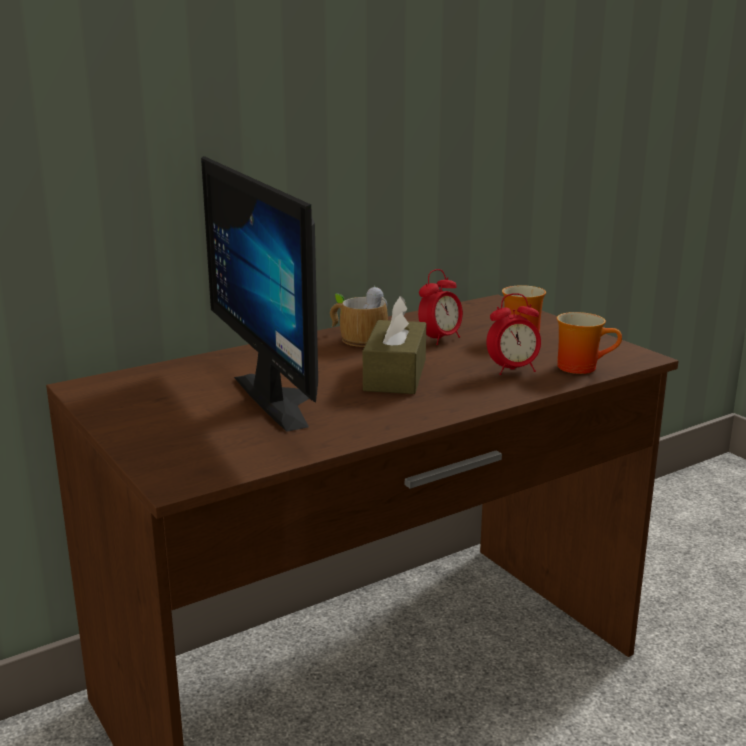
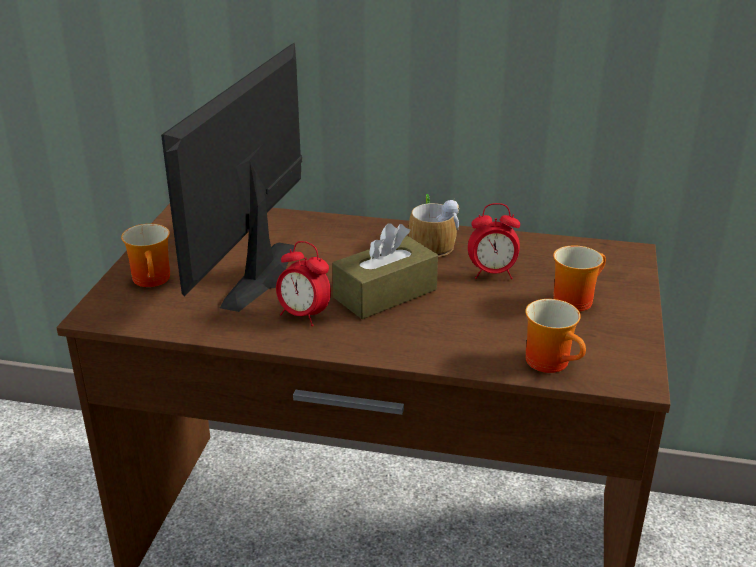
camera: 45 degrees right, 10 degrees up
(176, 439) = (155, 280): none -> mug
(513, 370) = (485, 335): alarm clock -> alarm clock (303, 315)

